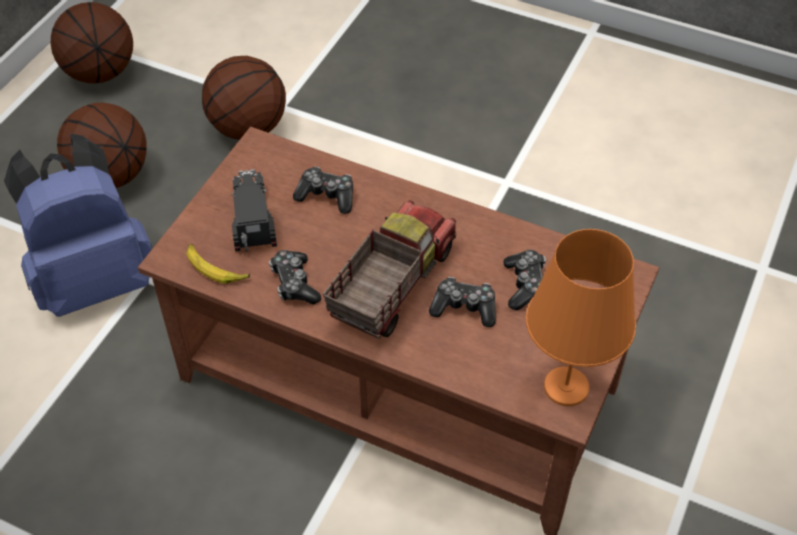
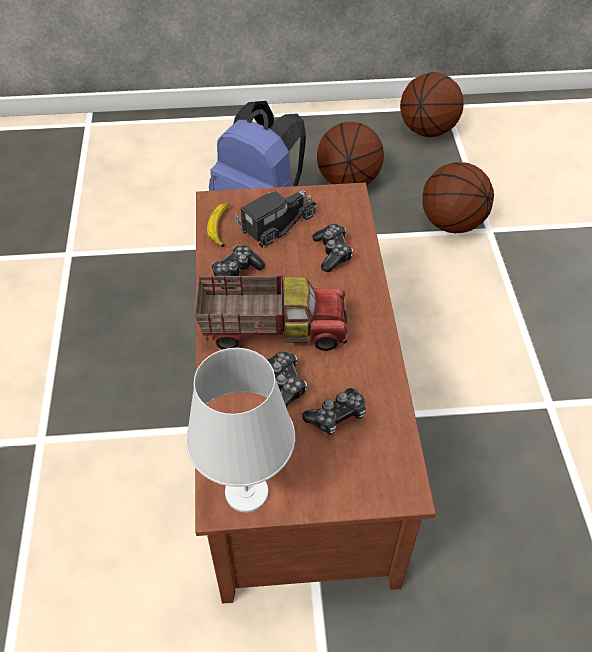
camera: 60 degrees right, 0 degrees up
(567, 387) = (246, 493): orange table lamp -> white table lamp

